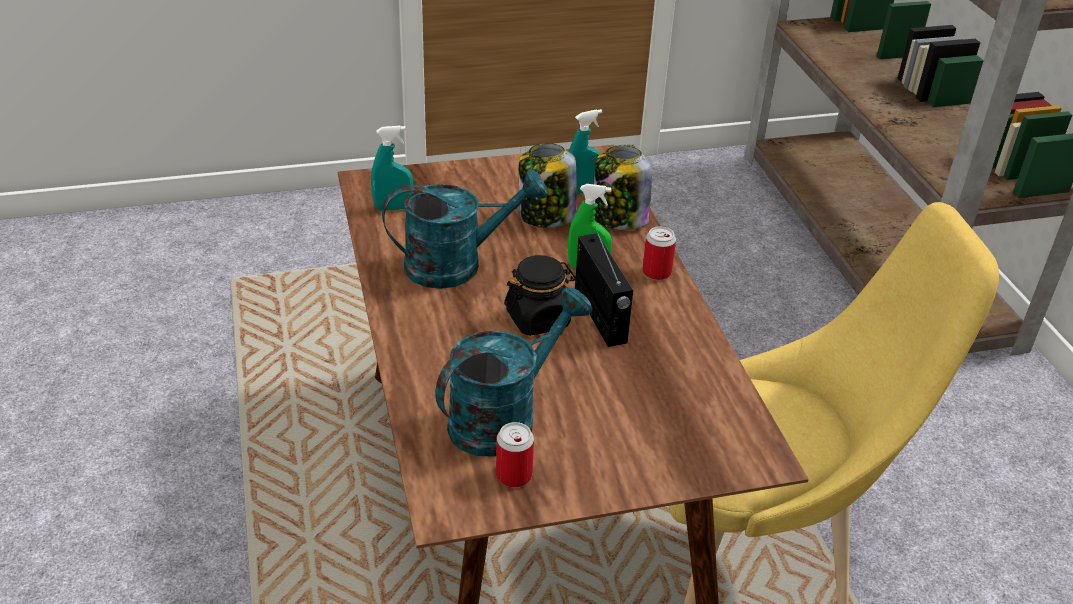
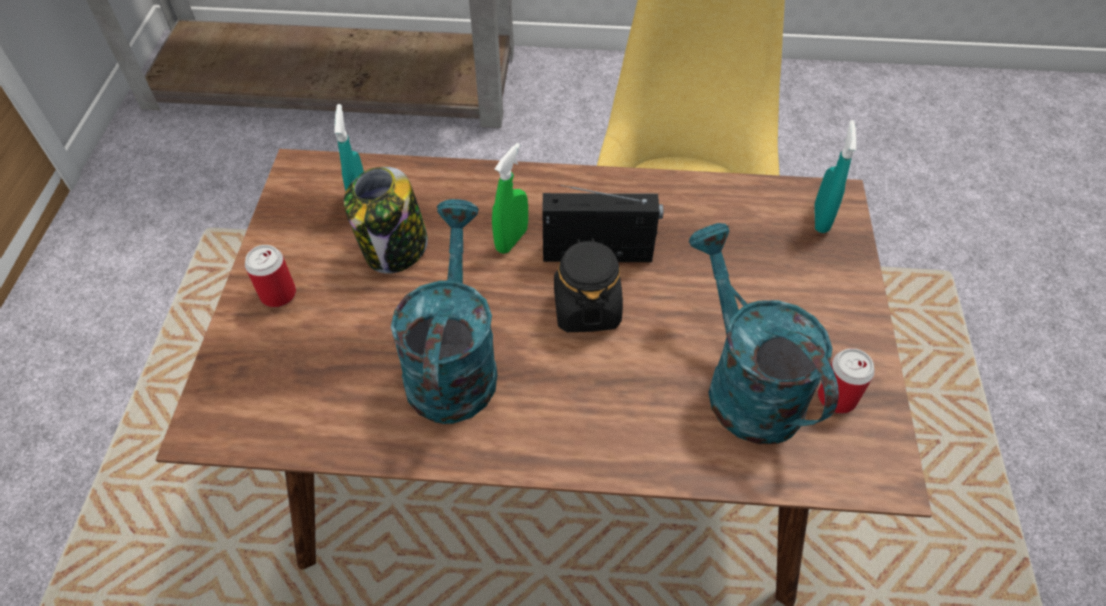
camera: 70 degrees left, 15 degrees up
(393, 208) = (292, 405): turquoise spray bottle -> turquoise spray bottle (821, 219)
(619, 219) = (431, 187): jar -> none
(656, 272) = (542, 186): can -> can (278, 294)

